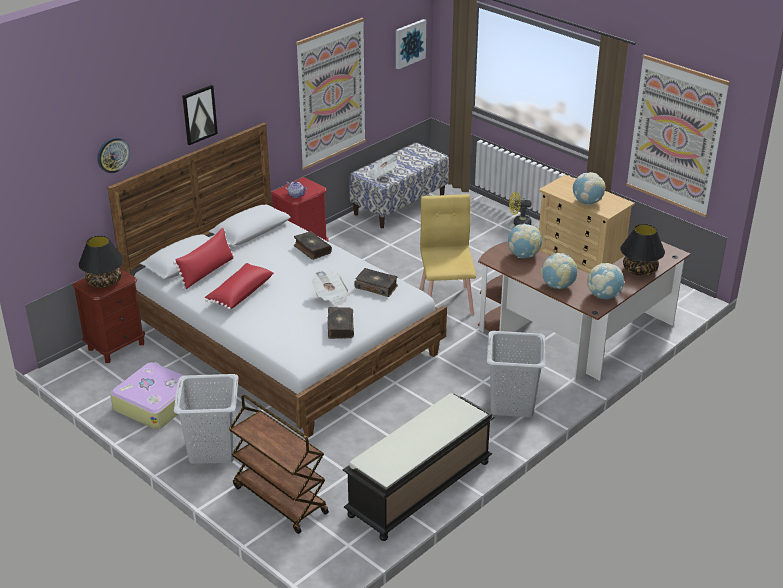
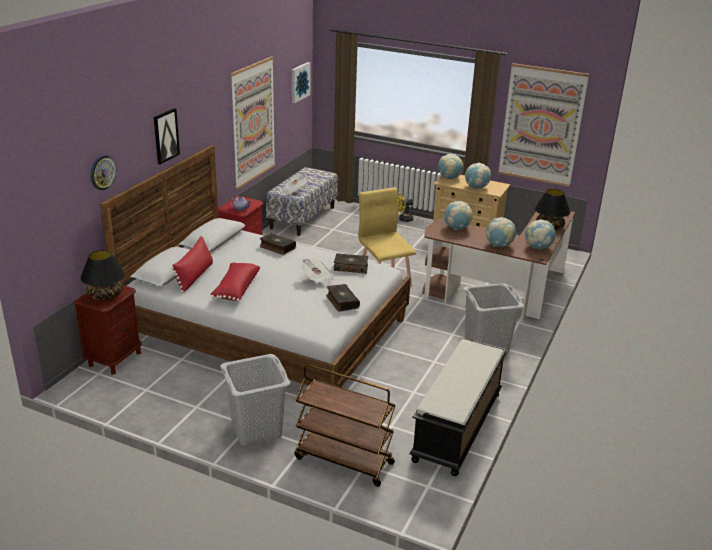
camera: 20 degrees left, 5 degrees down
(155, 403) = (179, 400): suitcase -> none
(562, 184) = (449, 178): none -> globe

